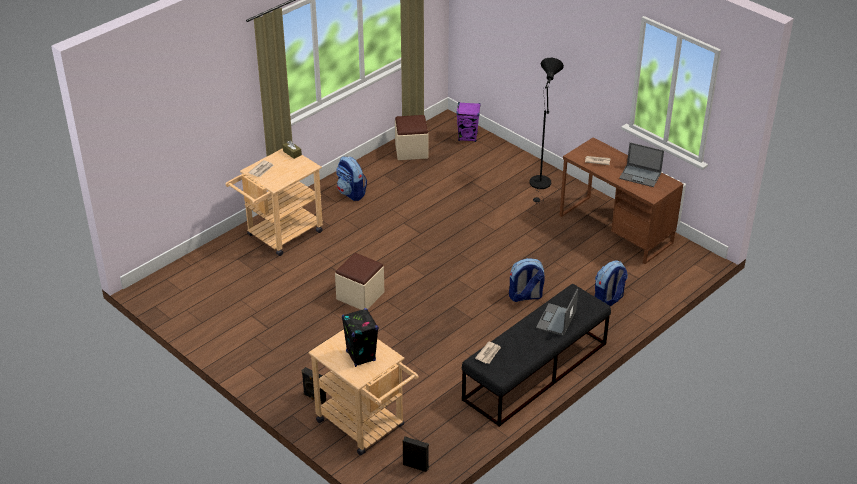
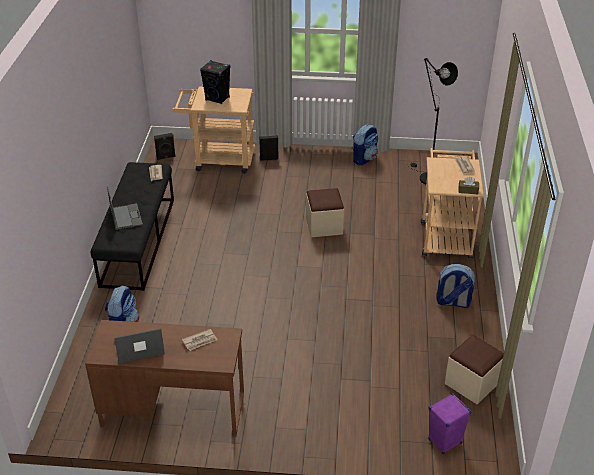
camera: 140 degrees right, 0 degrees up
(525, 296) = (198, 291): backpack -> backpack (364, 159)
(540, 185) = (298, 420): black floor lamp -> black floor lamp (426, 177)

